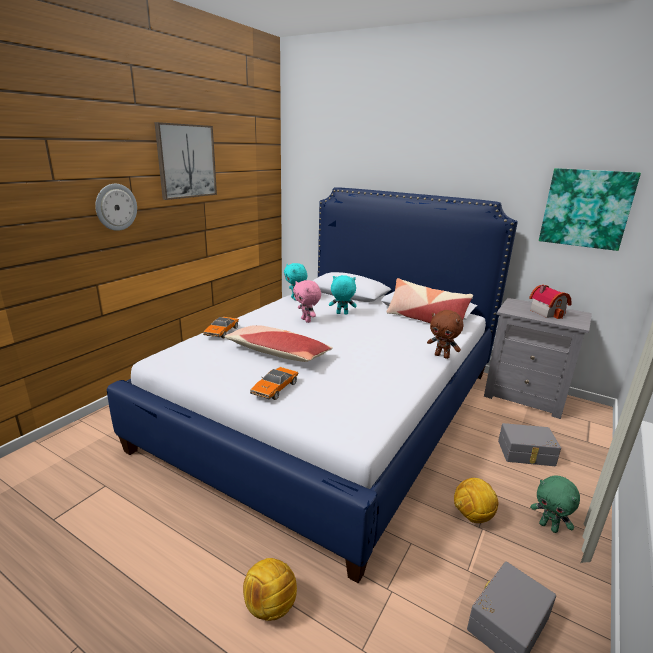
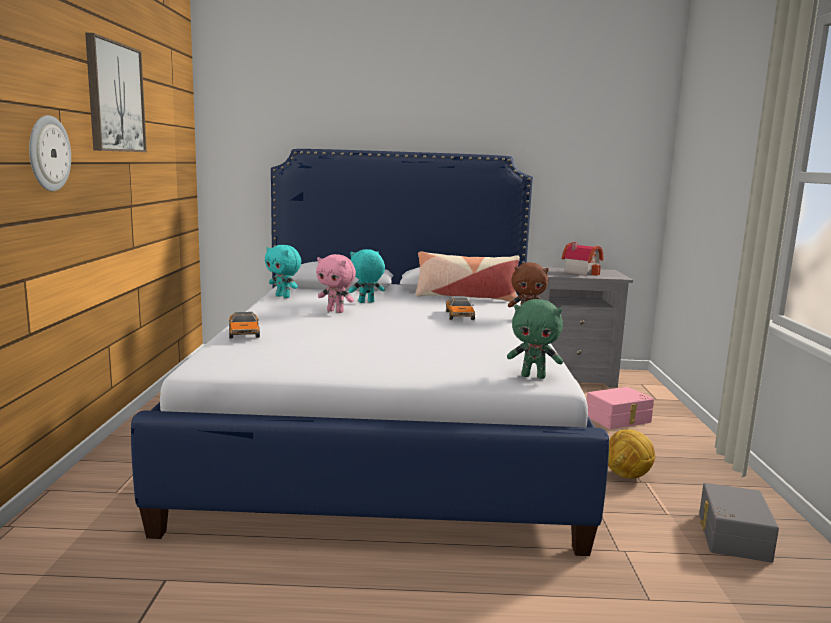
camera: 30 degrees left, 10 degrees down
(270, 605) = (528, 604): football -> none
(274, 389) = (405, 365): toy car -> toy car (459, 316)
(277, 353) = (354, 340): pillow -> none
(526, 453) = (619, 419): grey storage box -> pink storage box
(549, 527) = (692, 465): green plush toy -> green plush toy (533, 376)
(586, 208) = (594, 159): picture -> none

